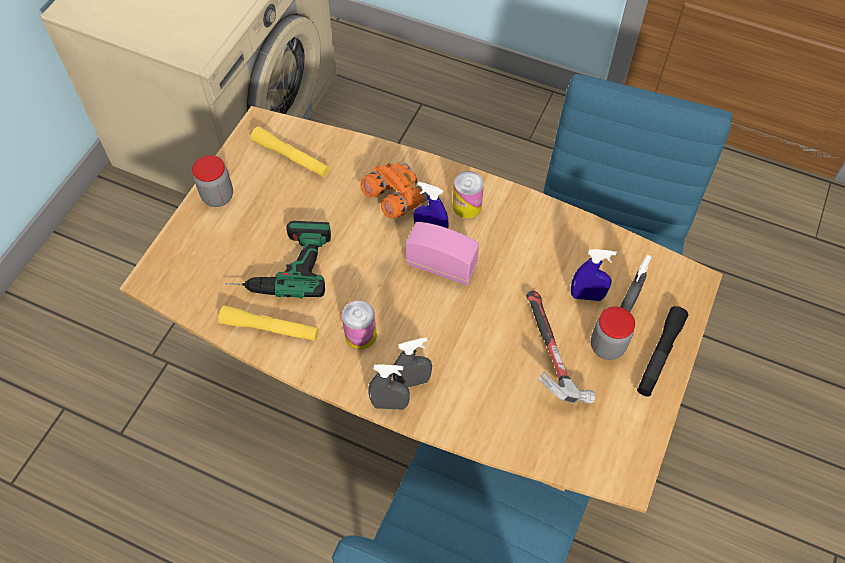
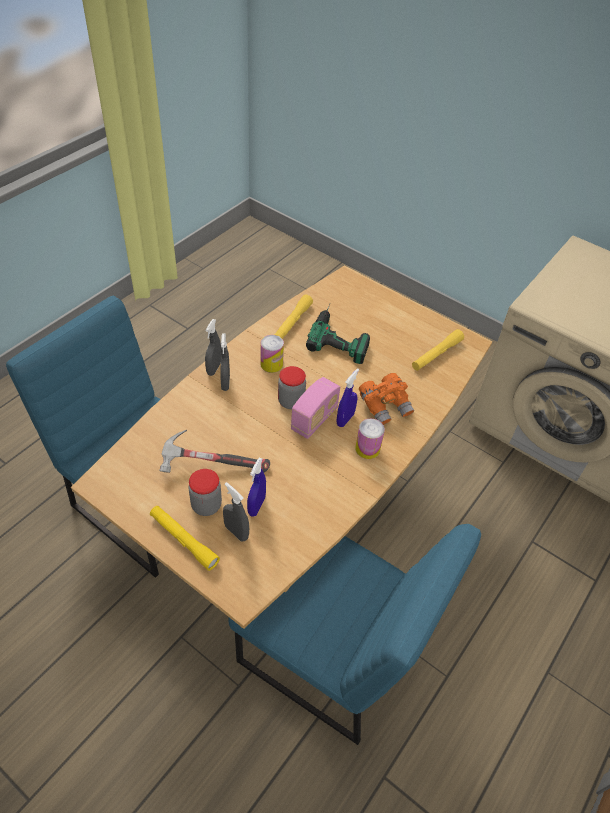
camera: 100 degrees right, 10 degrees down
(218, 196) = (407, 313): jar -> jar (291, 401)
(659, 355) = (183, 540): black flashlight -> yellow flashlight

